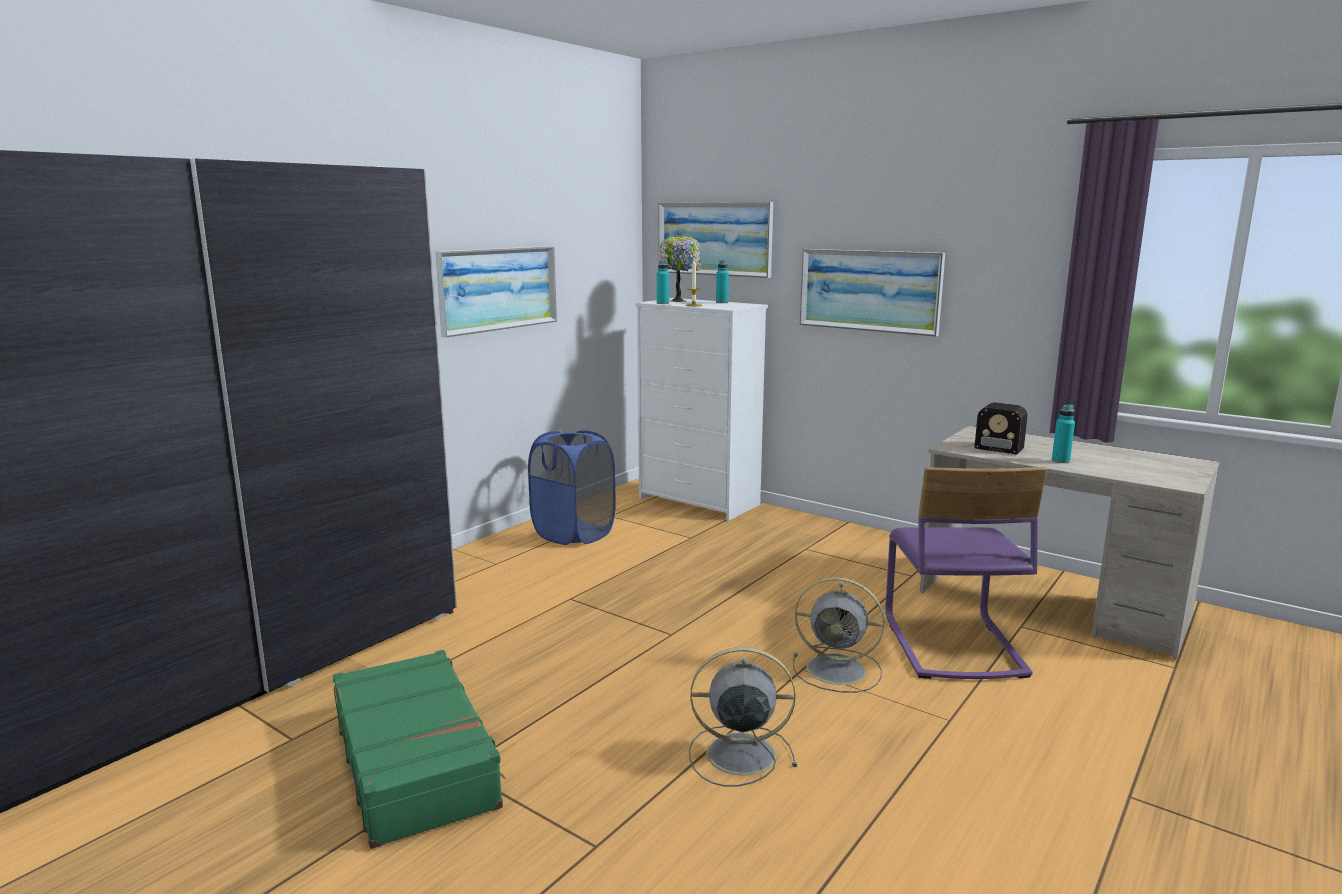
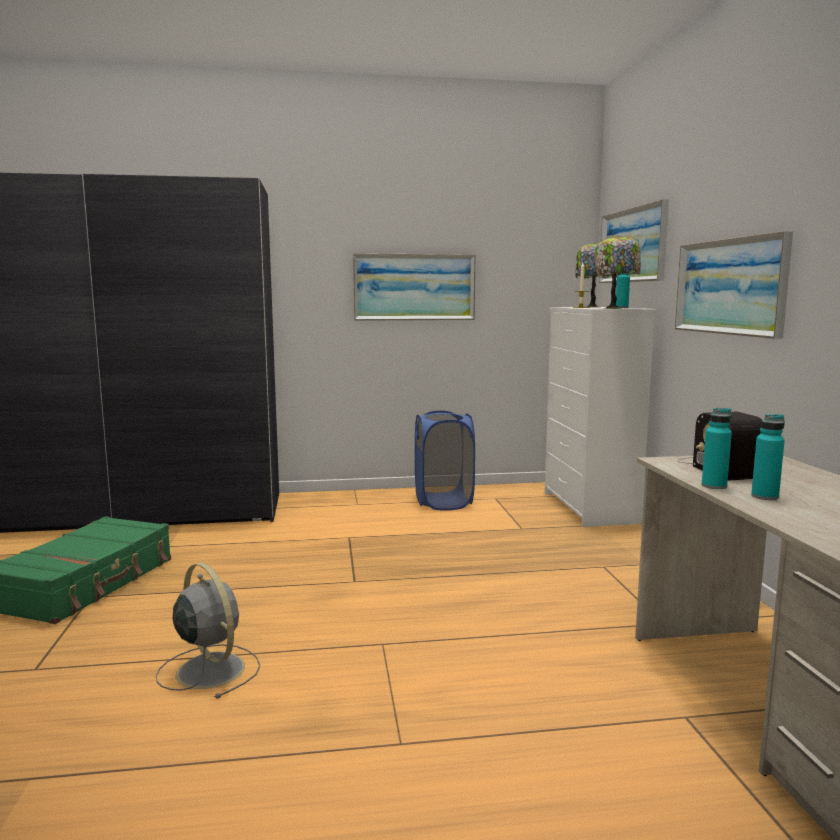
camera: 45 degrees right, 5 degrees down
(663, 303) = (565, 307): turquoise bottle -> turquoise bottle (714, 486)
(737, 306) = (614, 308): none -> table lamp
(839, 670) = (407, 658): grey fan -> none
(951, 645) = (557, 693): purple chair -> none

